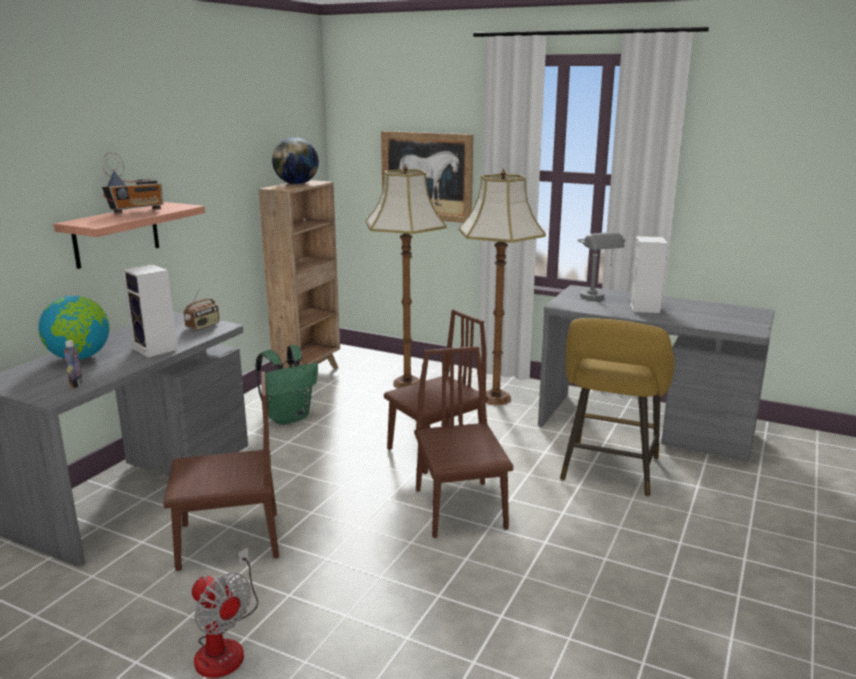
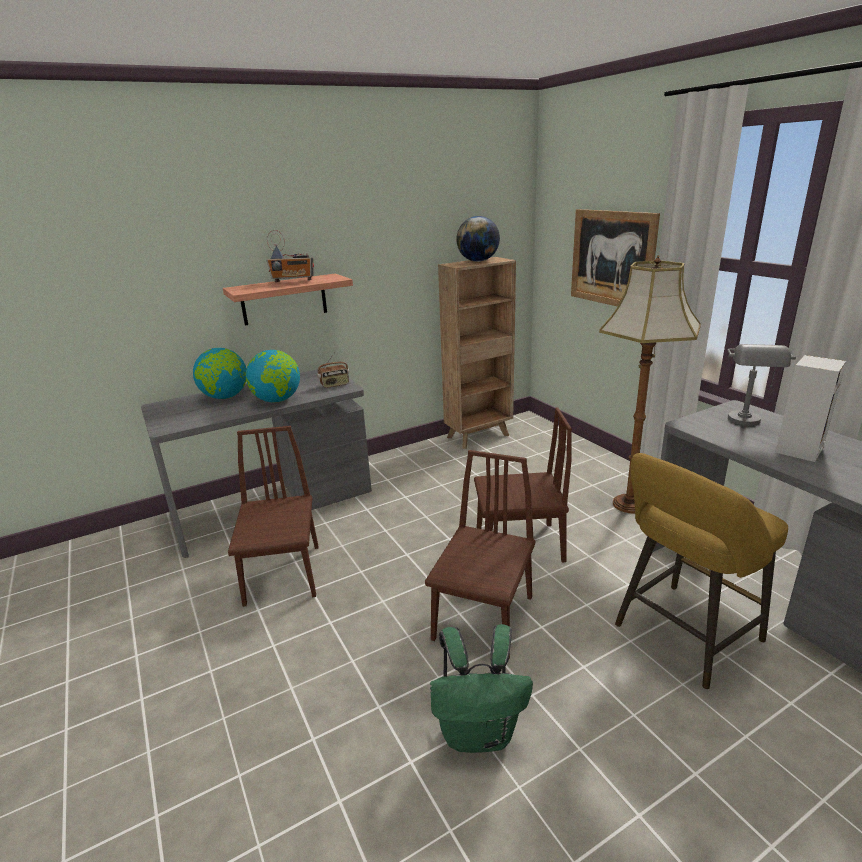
camera: 35 degrees right, 5 degrees up
(76, 384) = (191, 420): bottle -> none
(156, 349) = (277, 400): speaker -> globe
(225, 645) = (193, 671): fan -> none
(228, 540) = (283, 574): brown chair -> brown chair turned 120 degrees counterclockwise
(288, 417) = (427, 473): green backpack -> green backpack (479, 732)
(406, 383) = (554, 465): floor lamp -> none

